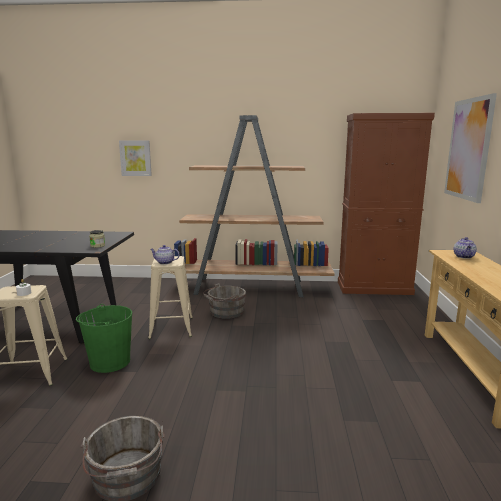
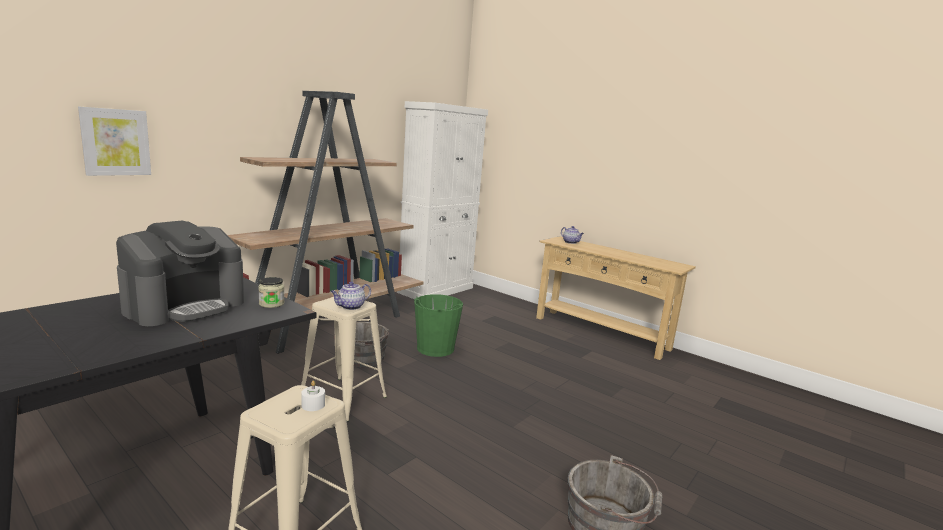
camera: 55 degrees left, 0 degrees up
(72, 239) = (185, 306): none -> coffee machine
(109, 362) = (364, 468): green bucket -> green bucket (435, 348)
(374, 288) = (436, 290): brown cabinet -> white cabinet
(468, 149) = (535, 148): picture -> none

